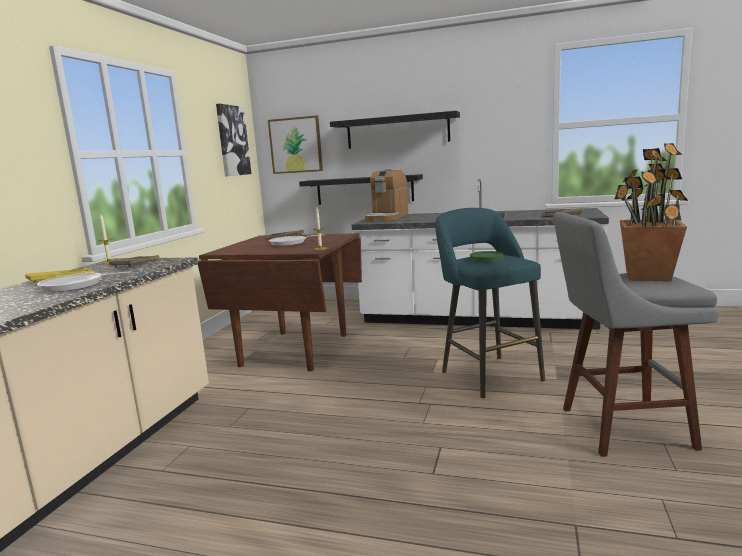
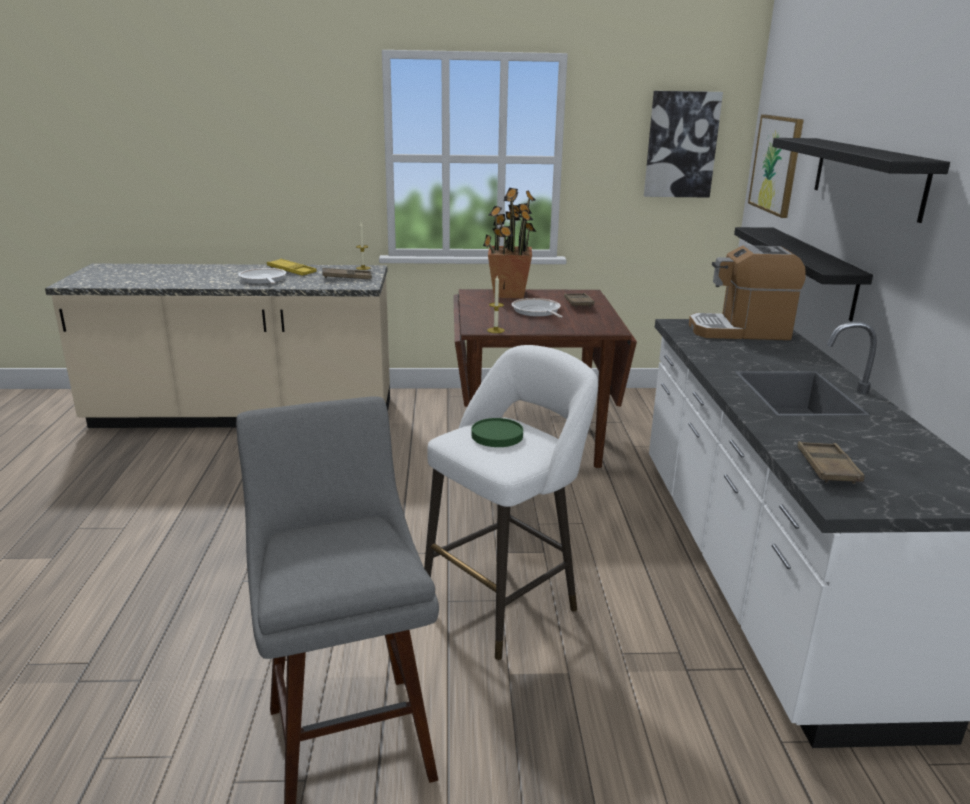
camera: 70 degrees right, 10 degrees up
(488, 374) = (505, 602): turquoise stool -> white stool
(646, 276) = (350, 555): potted plant -> potted plant (508, 294)

